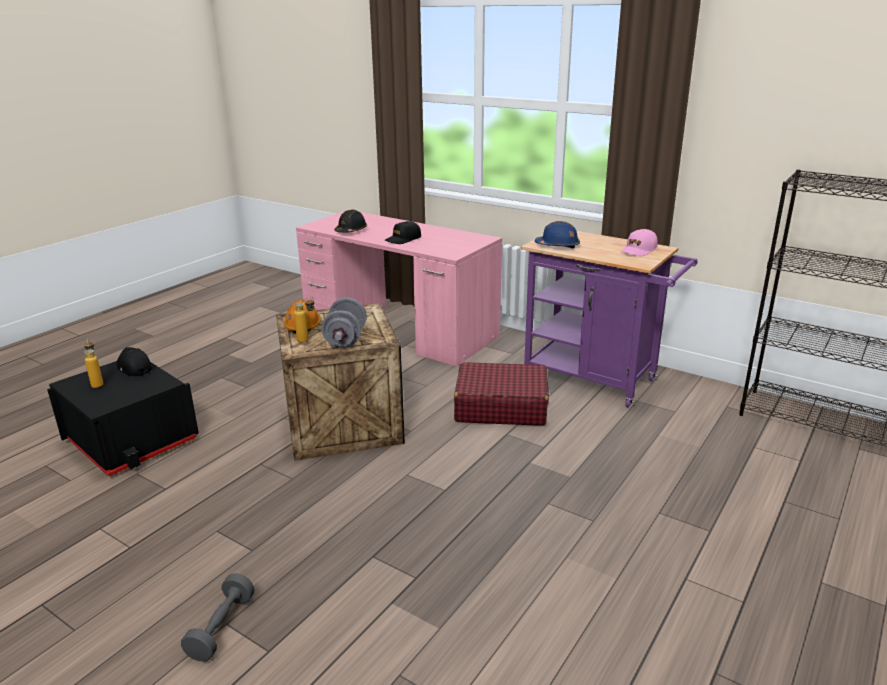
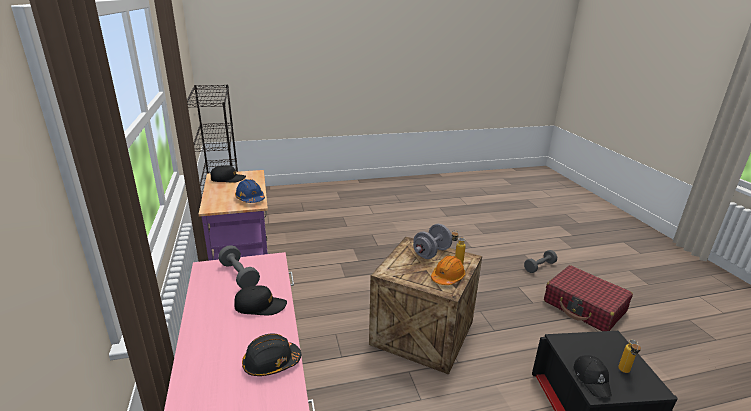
camera: 140 degrees left, 0 degrees up
(452, 242) = (239, 275): none -> grey dumbbell
(500, 407) = (321, 292): red suitcase -> red suitcase (584, 307)
(638, 250) = (228, 179): pink cap -> black cap

